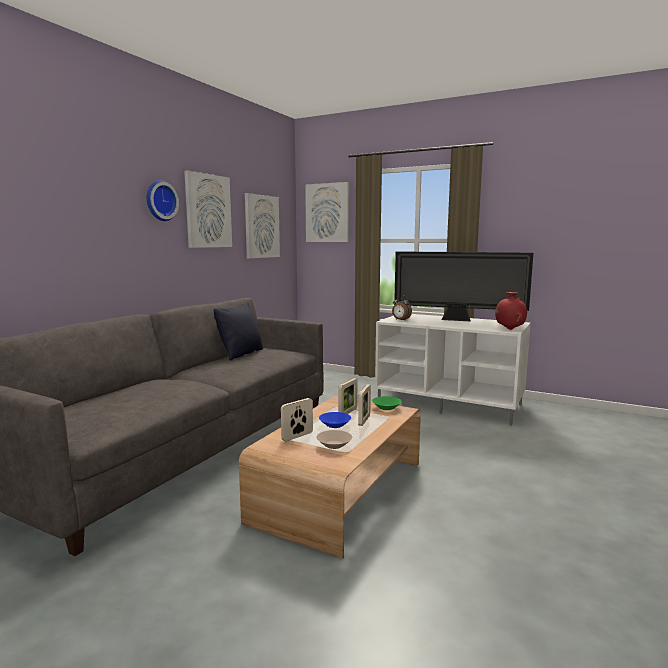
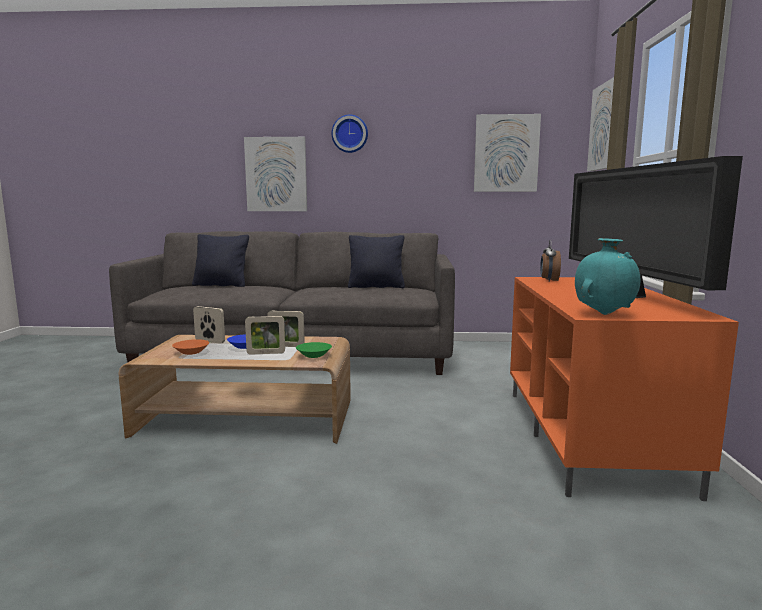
camera: 65 degrees right, 0 degrees up
(110, 395) = (221, 285): none -> black pillow
(208, 211) = (413, 140): picture -> picture (276, 174)
(334, 446) = (191, 352): beige bowl -> orange bowl
(450, 403) = (591, 438): white tv stand -> orange tv stand
(509, 329) = (604, 314): red vase -> turquoise vase

